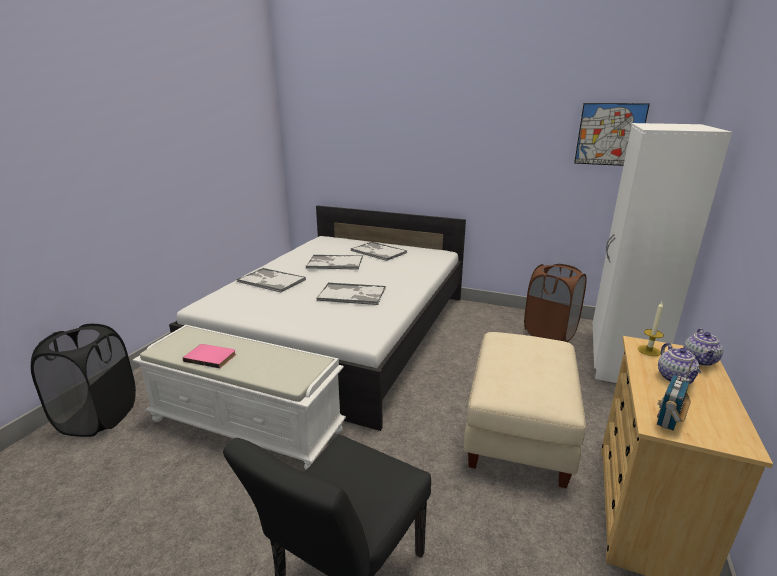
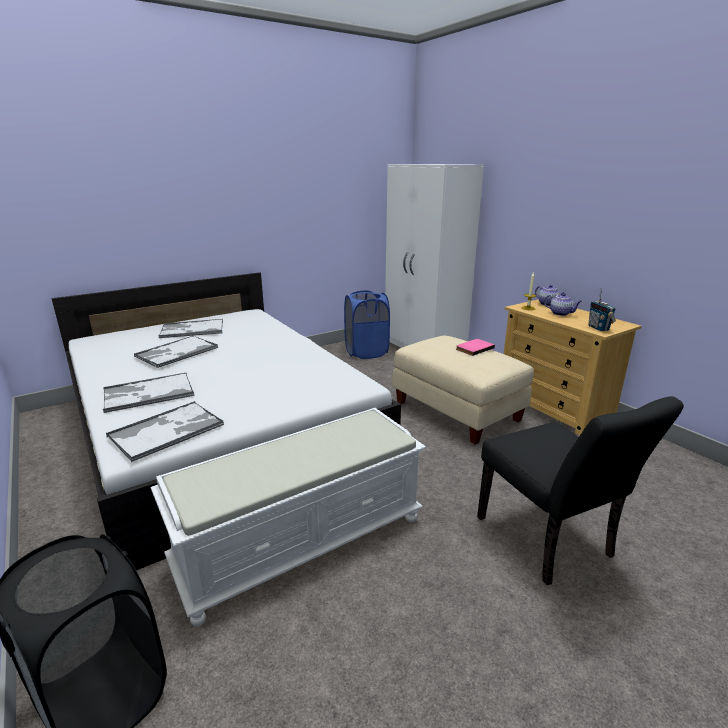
camera: 55 degrees left, 0 degrees up
(211, 357) = (279, 472): pink book -> pink book (473, 348)
(352, 294) = (269, 366): tray -> tray (167, 430)
(550, 332) = (366, 352): brown laundry basket -> blue laundry basket
(610, 134) = (362, 175): picture -> none

